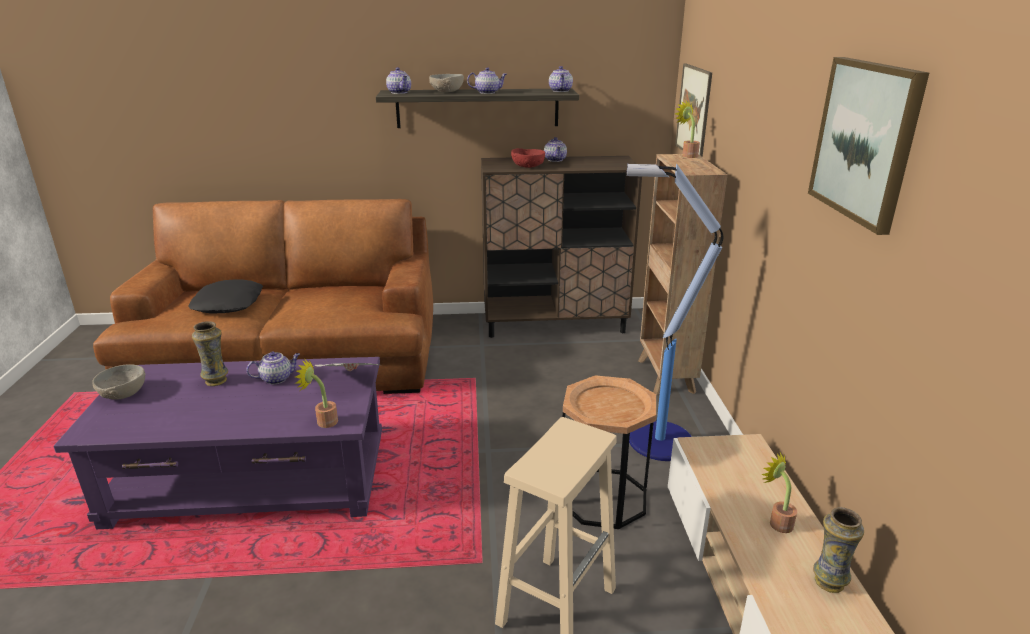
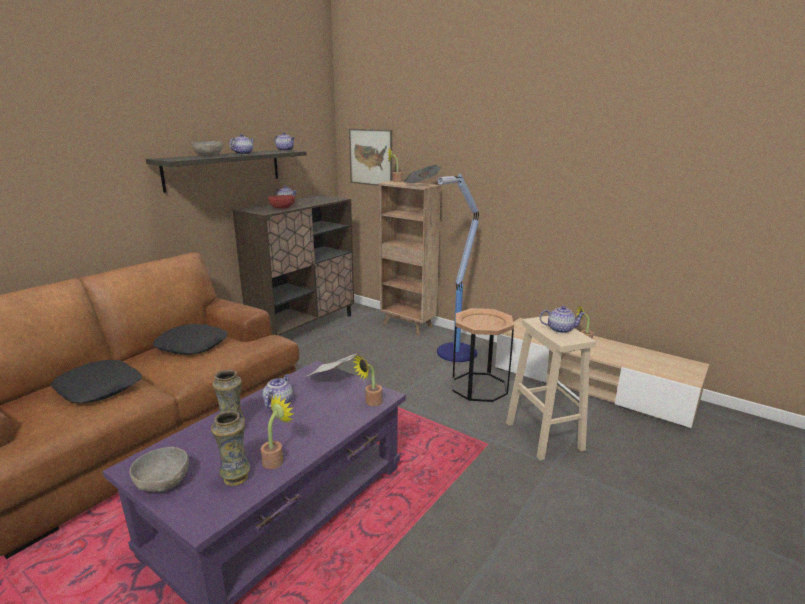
camera: 50 degrees left, 5 degrees down
(184, 422) = (276, 460): none -> potted plant
(335, 296) = (192, 345): none -> black pillow
(399, 92) = (174, 158): teapot -> teapot (560, 329)
(695, 169) = (421, 185): none -> newspaper
(828, 581) = (627, 349): vase -> vase (235, 478)
(865, 141) = (573, 143): picture -> none

